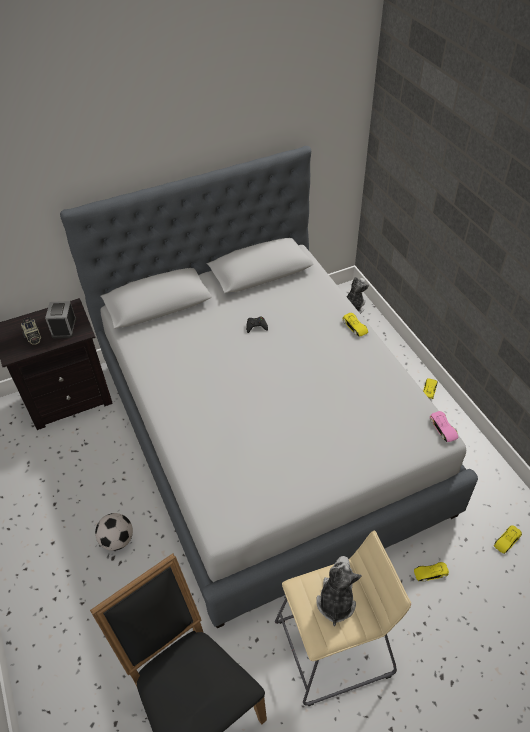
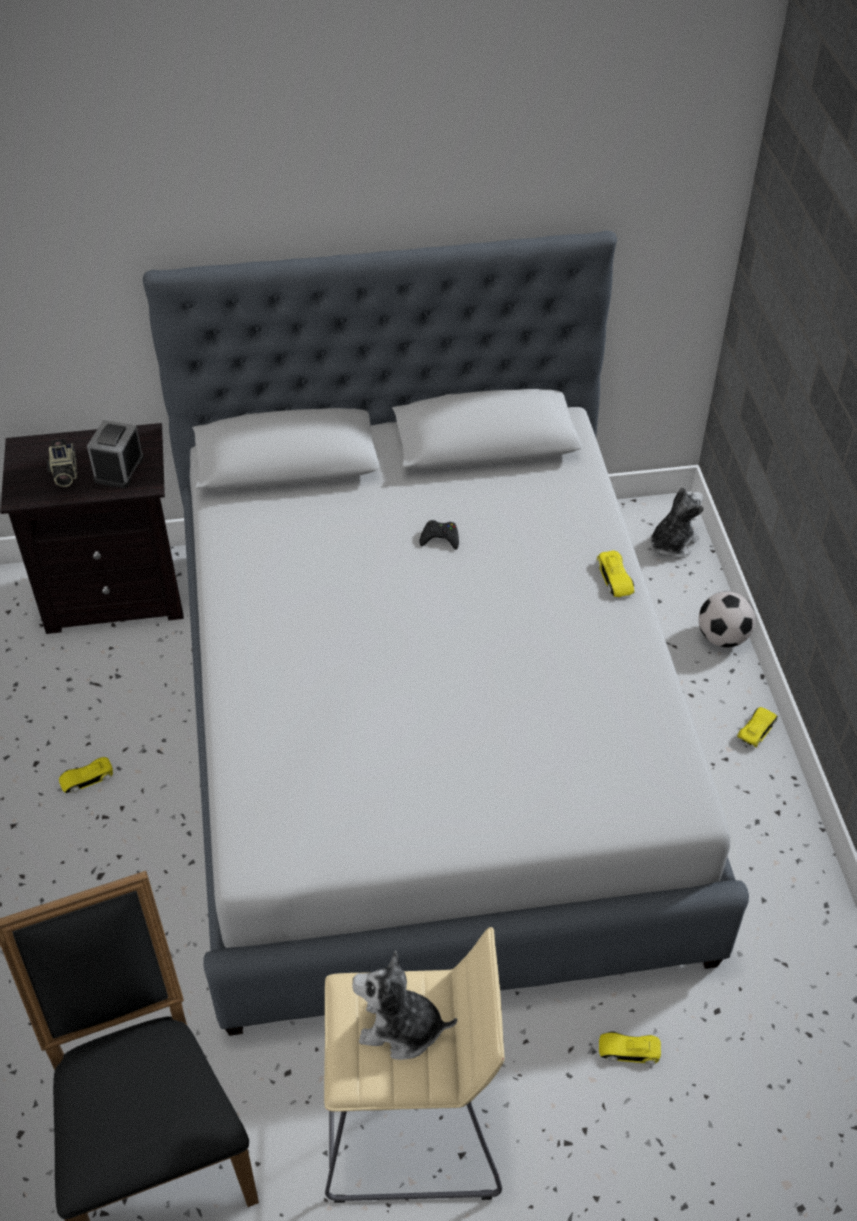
camera: 15 degrees right, 0 degrees up
(117, 540) = (117, 848): football -> football (722, 637)
(335, 601) = (401, 1028): plush toy -> plush toy turned 105 degrees counterclockwise
(443, 428) = (698, 794): pink toy car -> none
(507, 541) = (792, 1034): yellow toy car -> yellow toy car (86, 778)

